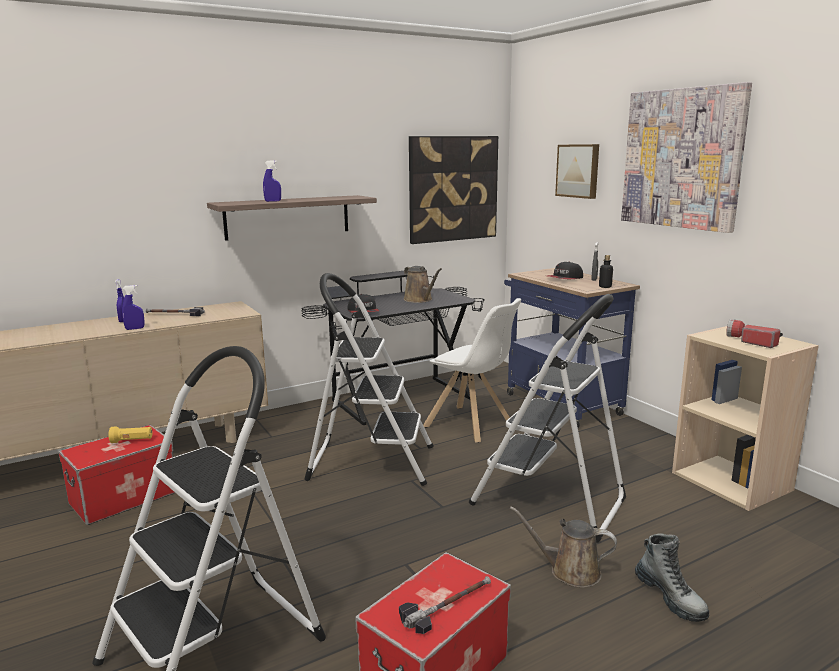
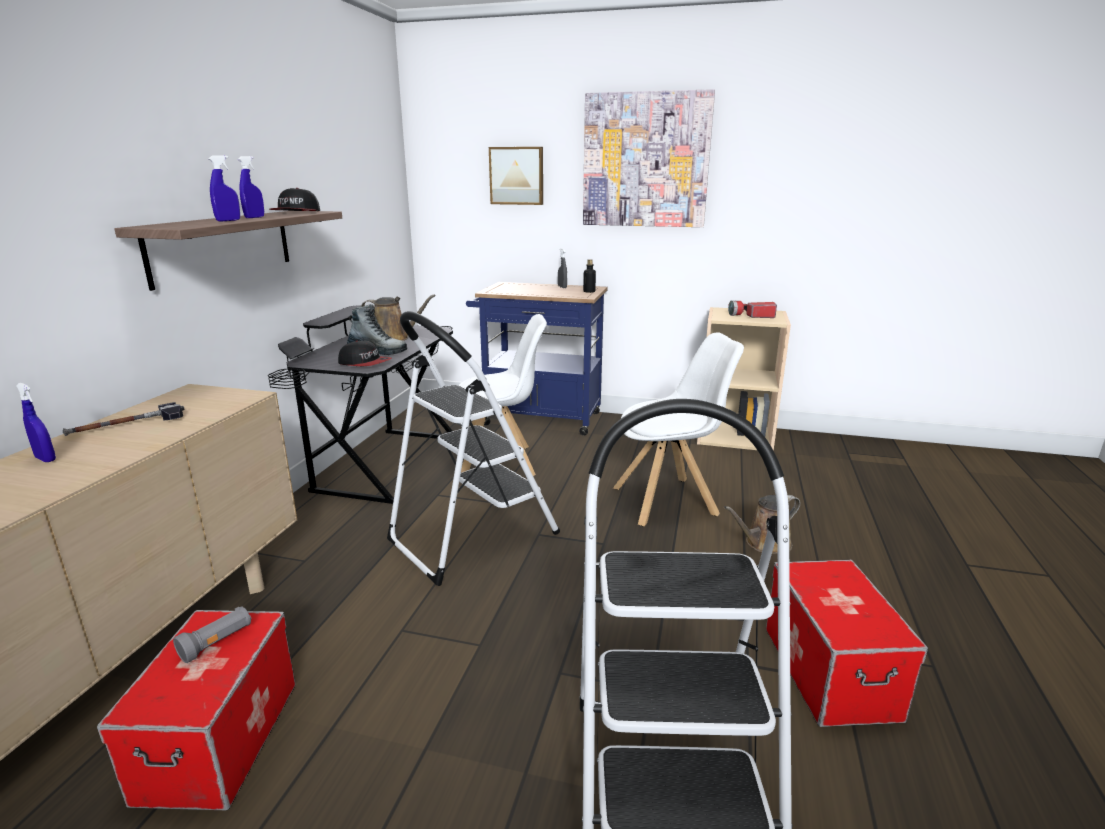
camera: 45 degrees left, 5 degrees up
(132, 441) = (217, 643): yellow flashlight -> grey flashlight
(135, 328) = (114, 462): blue spray bottle -> blue spray bottle (254, 217)
(447, 605) = (857, 599): hammer -> none
(453, 189) = (371, 200): picture -> none
(551, 503) = (669, 500): step ladder -> white chair
(564, 278) = (537, 290): cap -> cap (296, 212)
(670, 597) = (834, 528): boot -> boot (378, 351)

